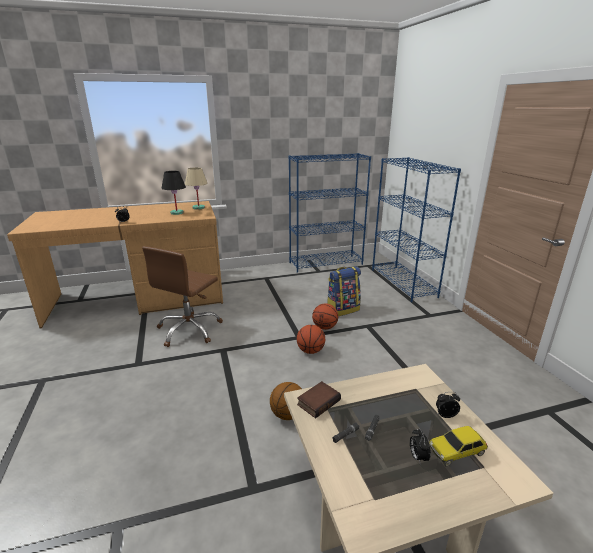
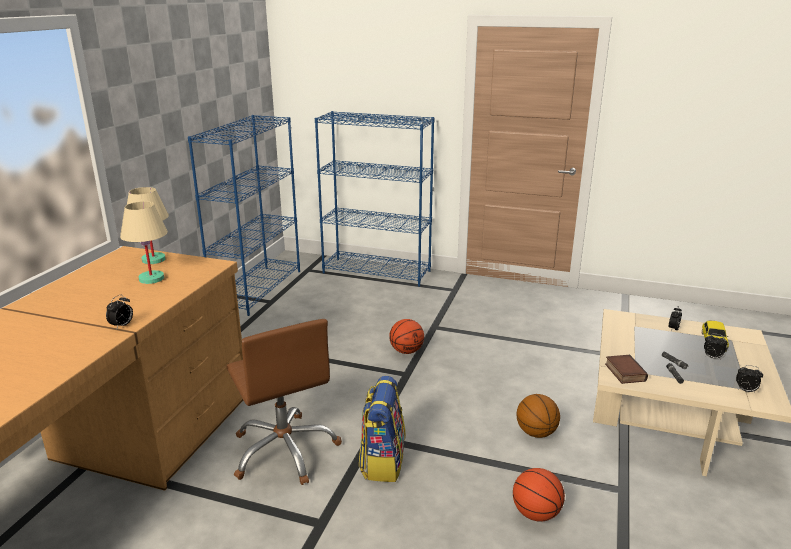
camera: 55 degrees left, 0 degrees up
(177, 213) = (152, 278): black table lamp -> beige table lamp
(310, 351) = (441, 378): basketball -> basketball (536, 513)
(342, 309) = (384, 326): backpack -> backpack (382, 461)
(370, 499) = (745, 391): none -> alarm clock

